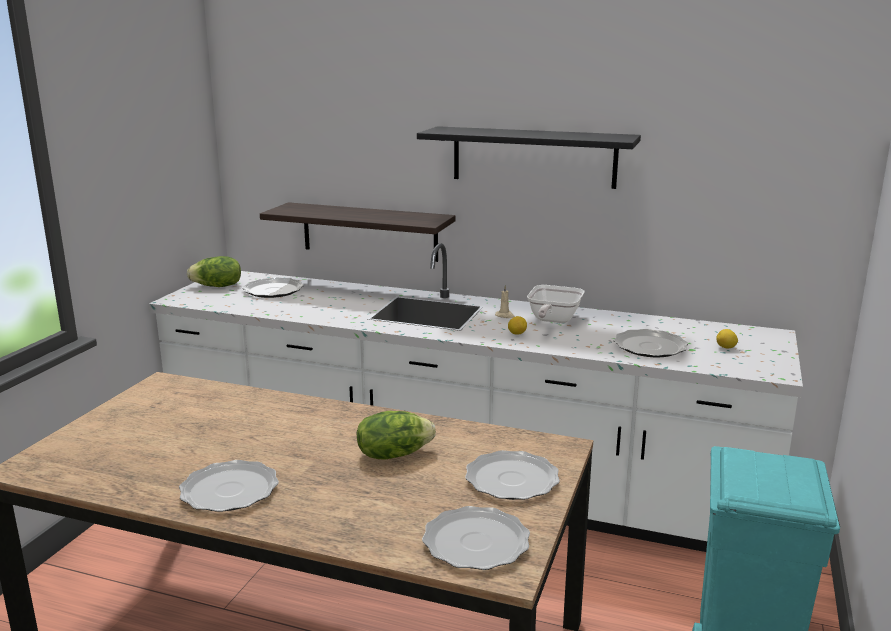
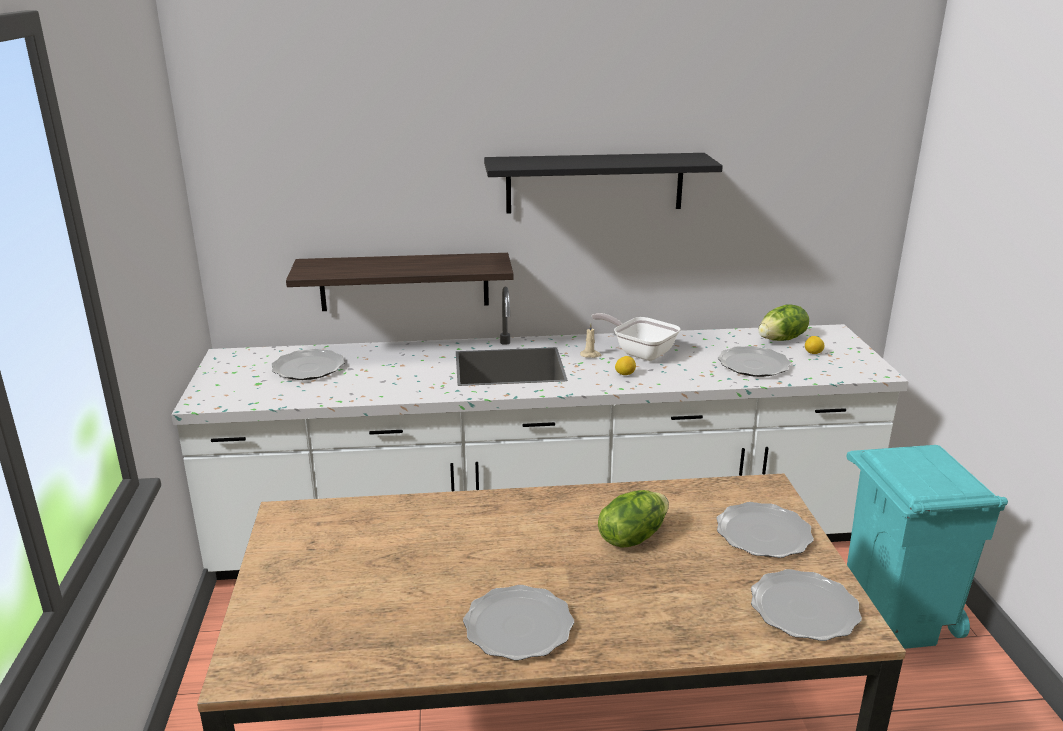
camera: 25 degrees left, 5 degrees up
(217, 286) = (232, 375): lettuce -> lettuce (782, 339)
(552, 320) = (640, 352): frying pan -> frying pan turned 135 degrees clockwise

